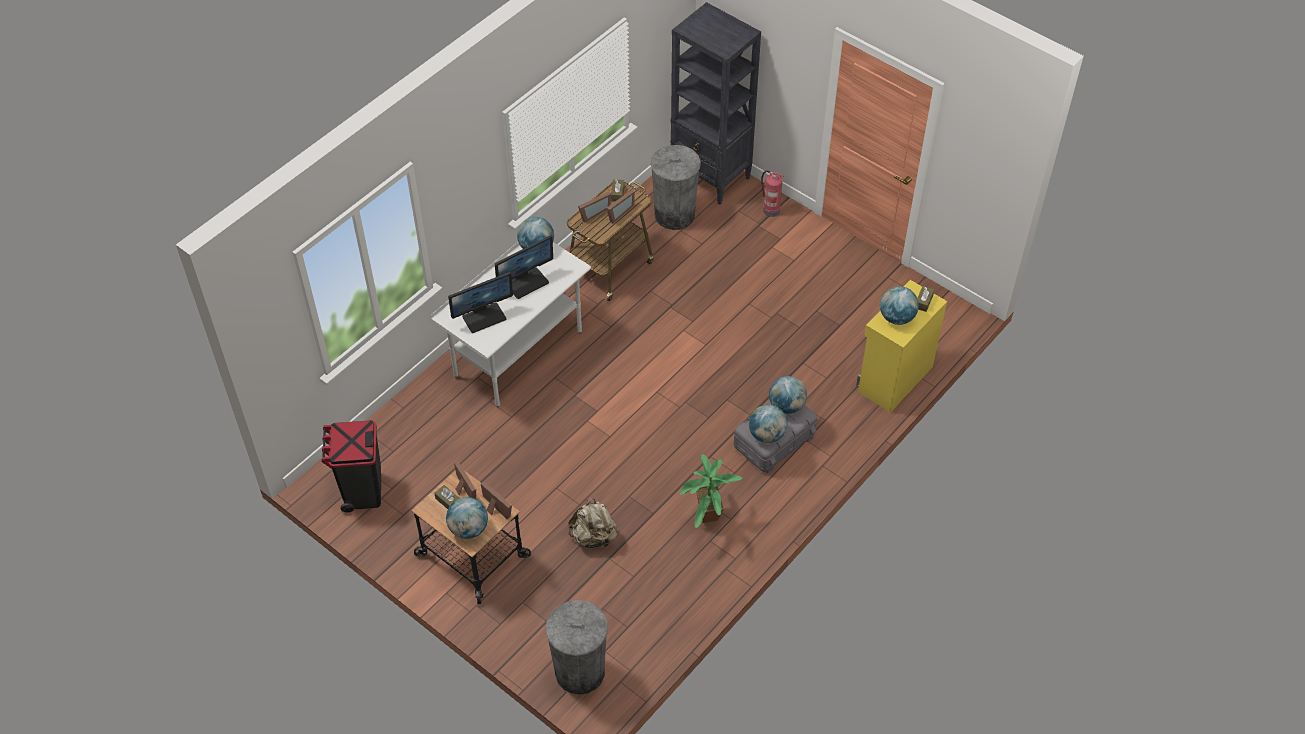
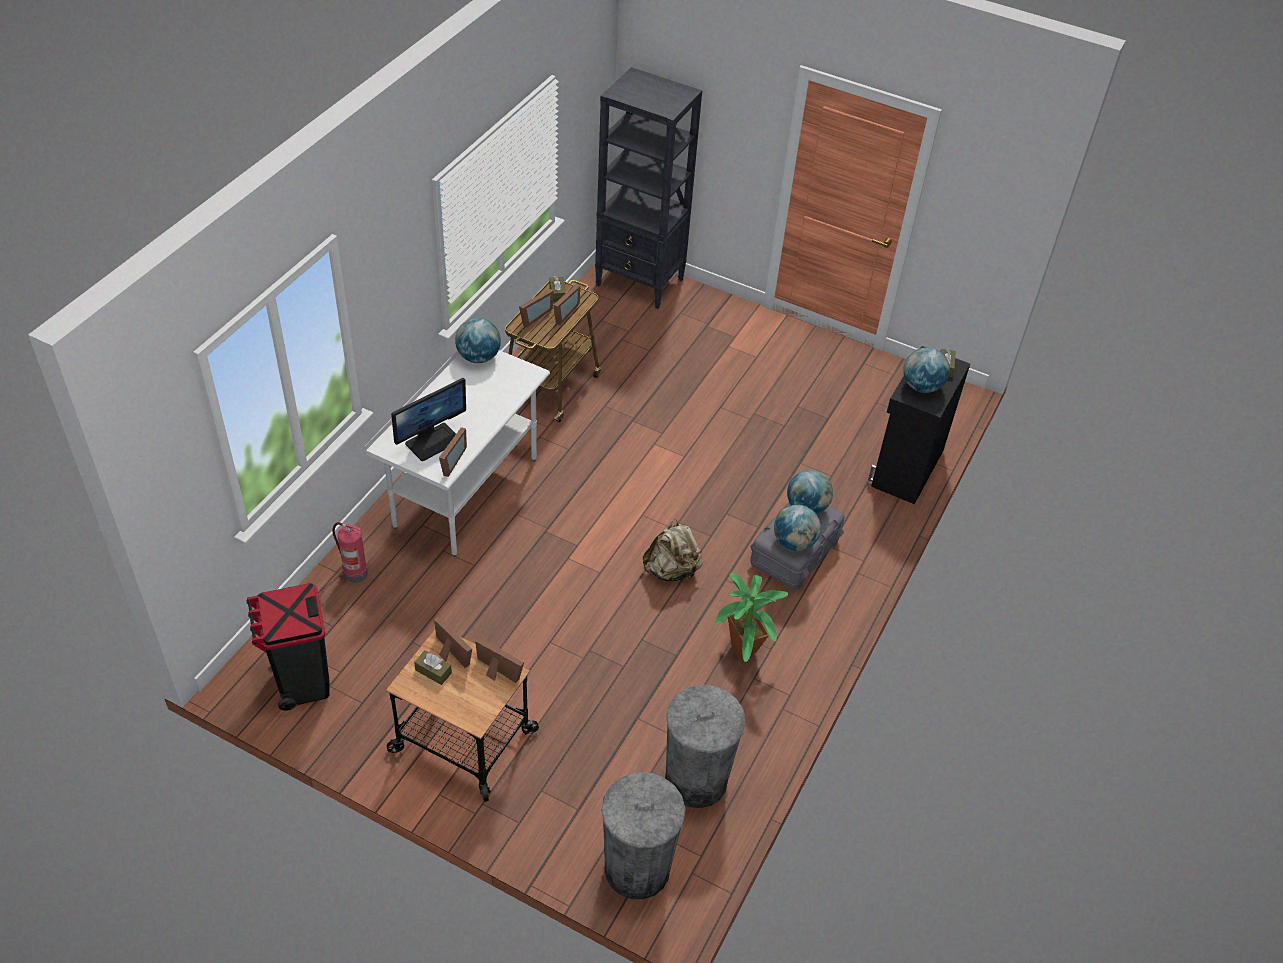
camera: 15 degrees left, 5 degrees down
(468, 529) = (468, 702): globe -> none
(493, 336) = (449, 461): none -> picture frame
(526, 282) = (476, 396): monitor -> none
(594, 537) = (611, 694): beige backpack -> beige backpack (672, 570)
(674, 215) = (610, 324): grey trash can -> grey trash can (696, 780)
(770, 210) = (715, 309): fire extinguisher -> fire extinguisher (354, 573)
(893, 379) = (906, 468): yellow cabinet -> black cabinet

